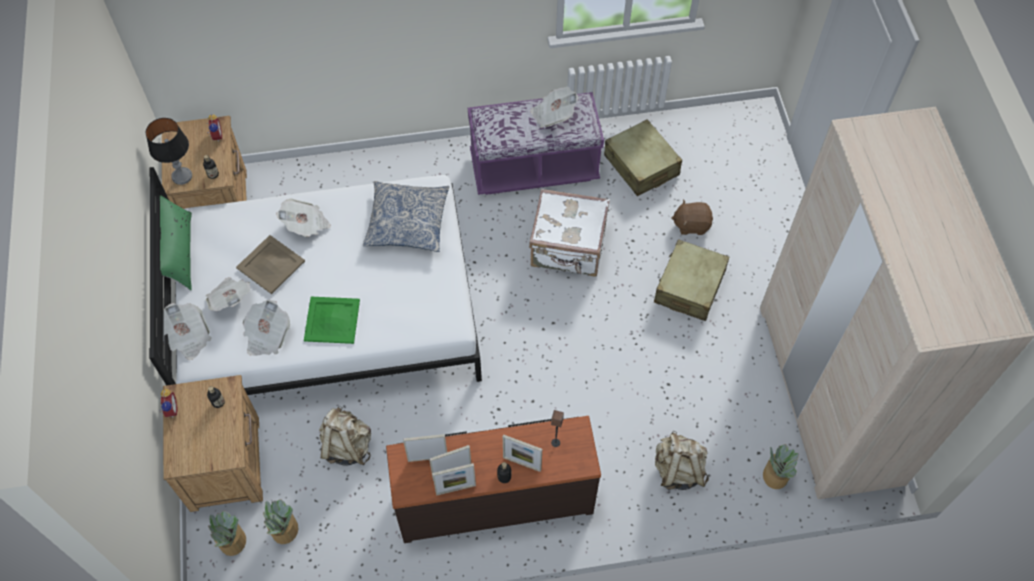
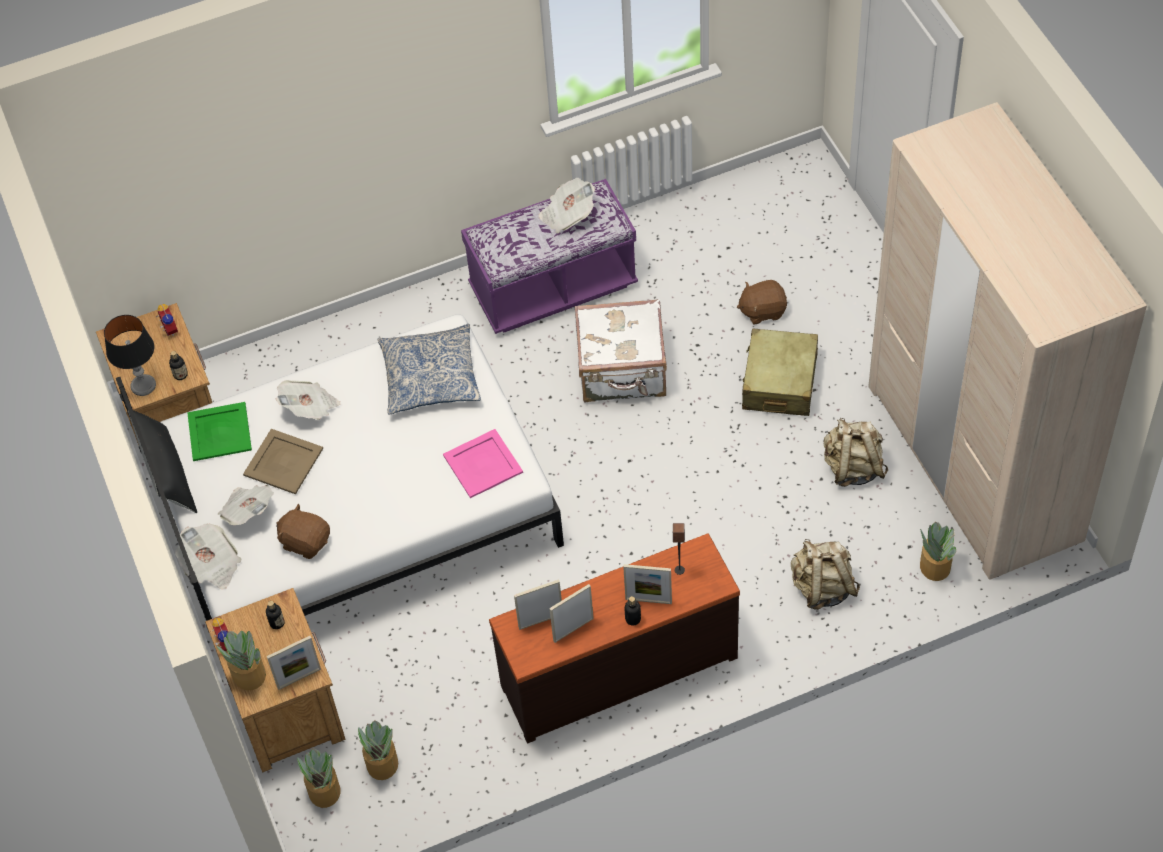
camera: 10 degrees left, 5 degrees down
(179, 252) = (167, 474): green pillow -> black pillow
(181, 442) = (249, 675): none -> potted plant
(267, 336) = (305, 541): newspaper -> brown plush toy
(332, 320) = (378, 506): green tray -> green tray (220, 432)
(347, 446) = (426, 655): beige backpack -> beige backpack (853, 467)
(427, 305) = (483, 464): none -> pink tray
(455, 489) = (582, 645): picture frame -> picture frame (299, 678)
(641, 165) = (683, 255): beige suitcase -> none

